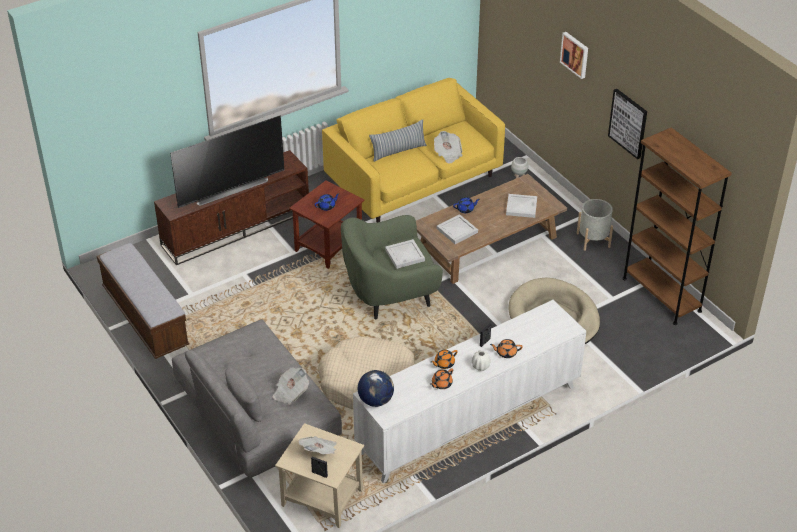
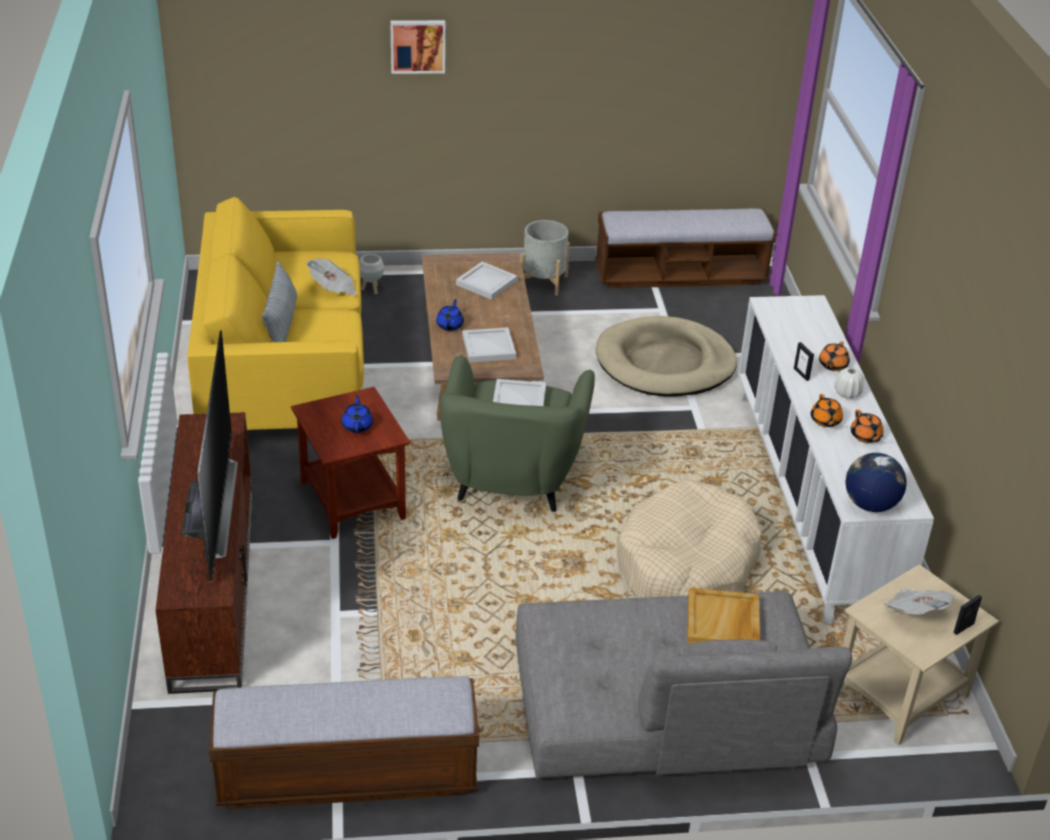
camera: 65 degrees left, 5 degrees down
(290, 392) = (723, 622): newspaper -> beige tray
(628, 123) = (547, 88): picture -> none
(661, 294) = (680, 275): brown bookcase -> bench

